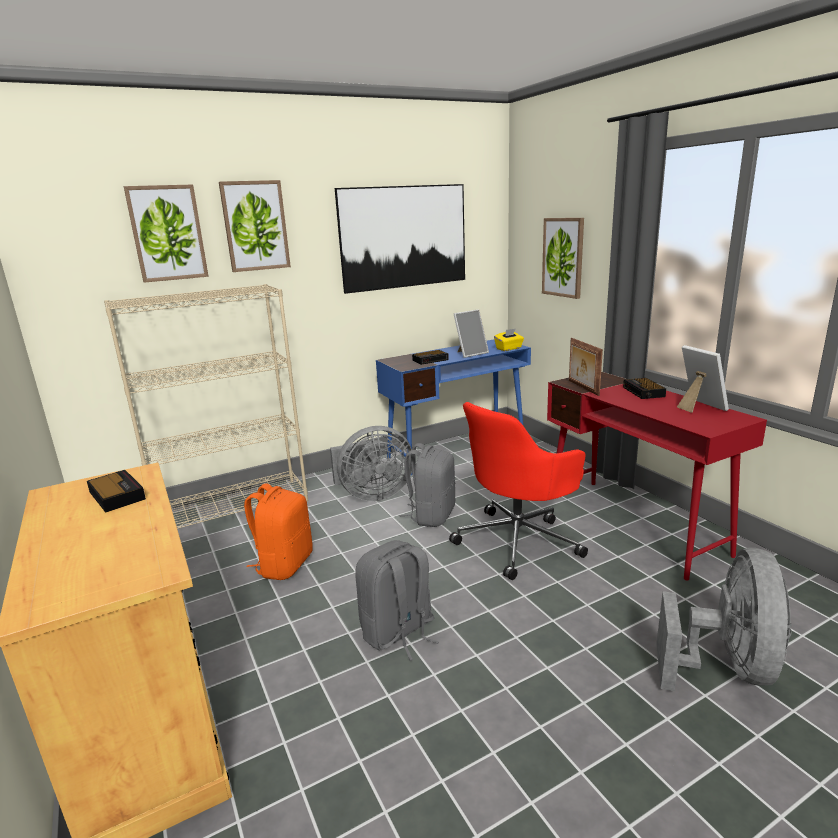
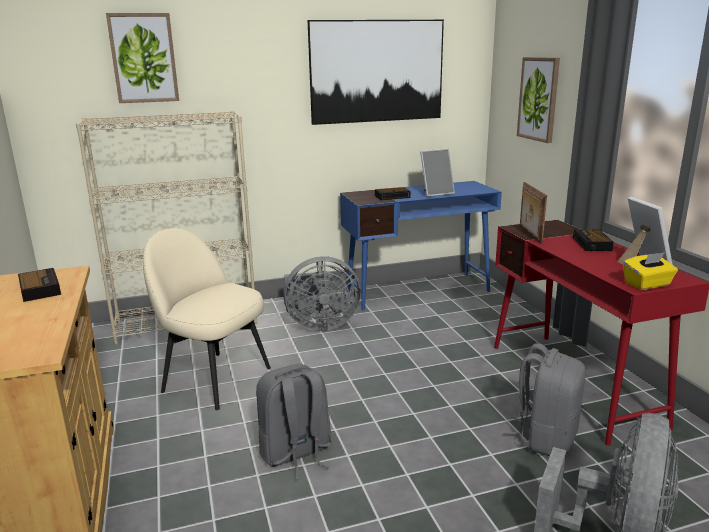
camera: 10 degrees right, 0 degrees up
(255, 226) = (227, 54): picture -> none
(284, 564) = (214, 378): orange backpack -> beige chair
(431, 515) = (368, 350): grey backpack -> grey backpack (545, 437)
(509, 348) = (478, 191): yellow tissue box -> yellow tissue box (647, 284)
(519, 540) = (446, 384): red office chair -> none

